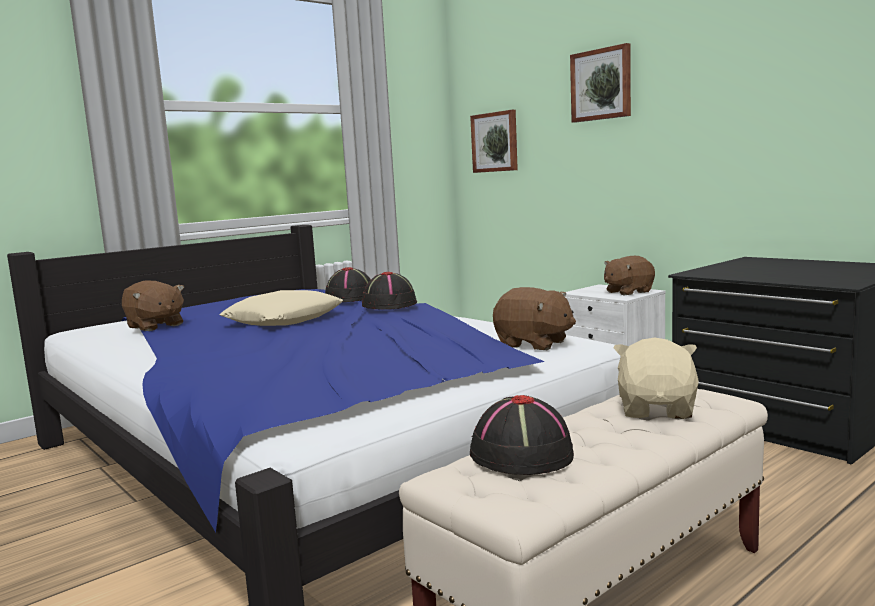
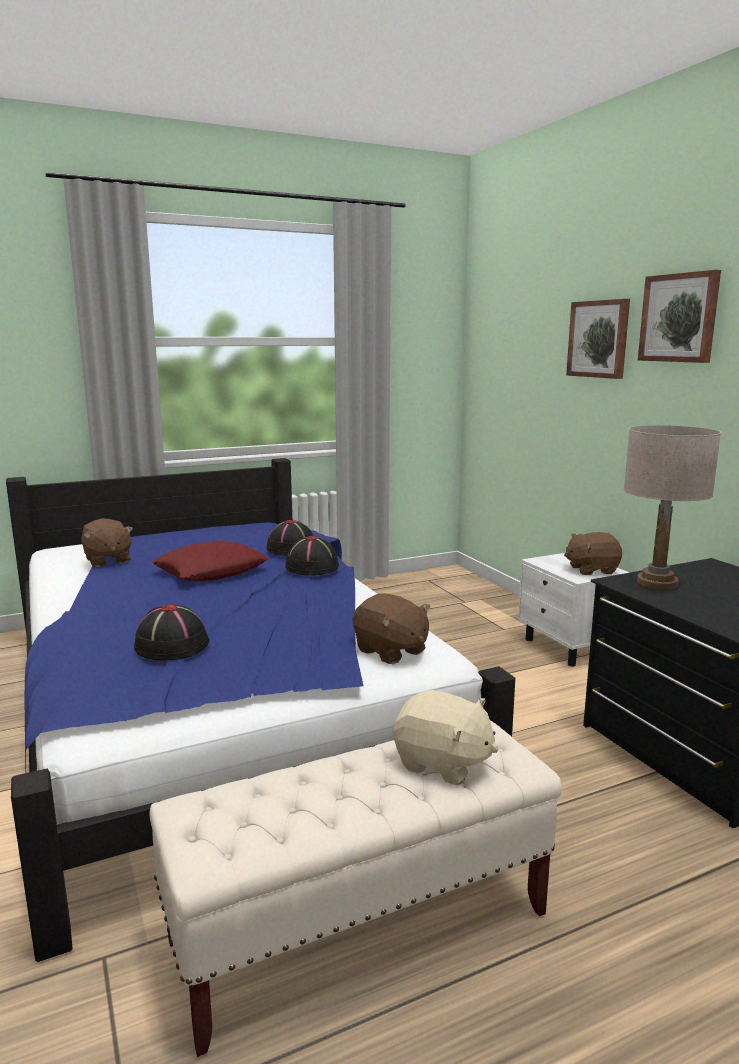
camera: 15 degrees right, 5 degrees up
(284, 319) = (211, 571): beige pillow -> red pillow
(495, 142) = (499, 381): picture -> picture (679, 318)
(520, 455) = (265, 796): black hat -> black hat (171, 645)
(657, 410) = (442, 763): beige plush toy -> beige plush toy turned 90 degrees clockwise
(725, 270) = (657, 583): none -> beige table lamp

